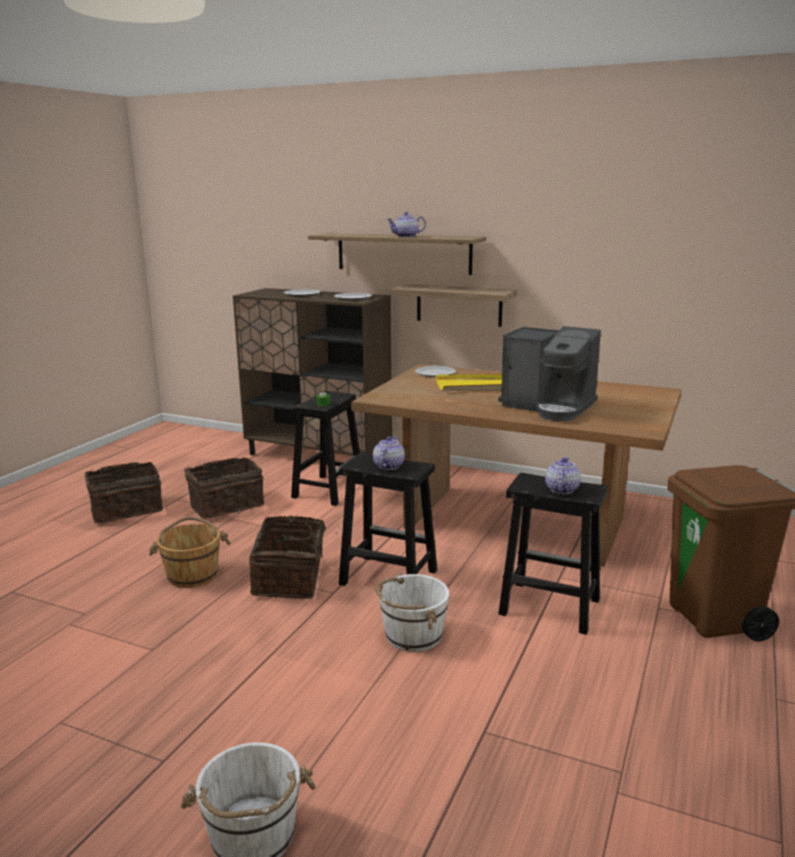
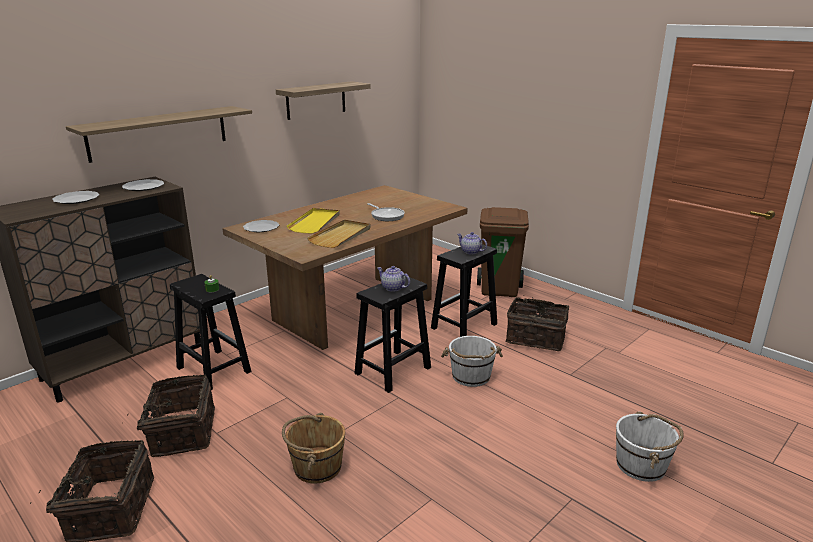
camera: 70 degrees left, 5 degrees up
(290, 579) = (363, 413): basket -> basket (536, 338)
(406, 236) = (182, 116): teapot -> none
(448, 401) = (341, 236): none -> beige tray
(459, 305) = (218, 169): shelf -> shelf (316, 100)
(549, 407) = (386, 216): coffee machine -> frying pan

